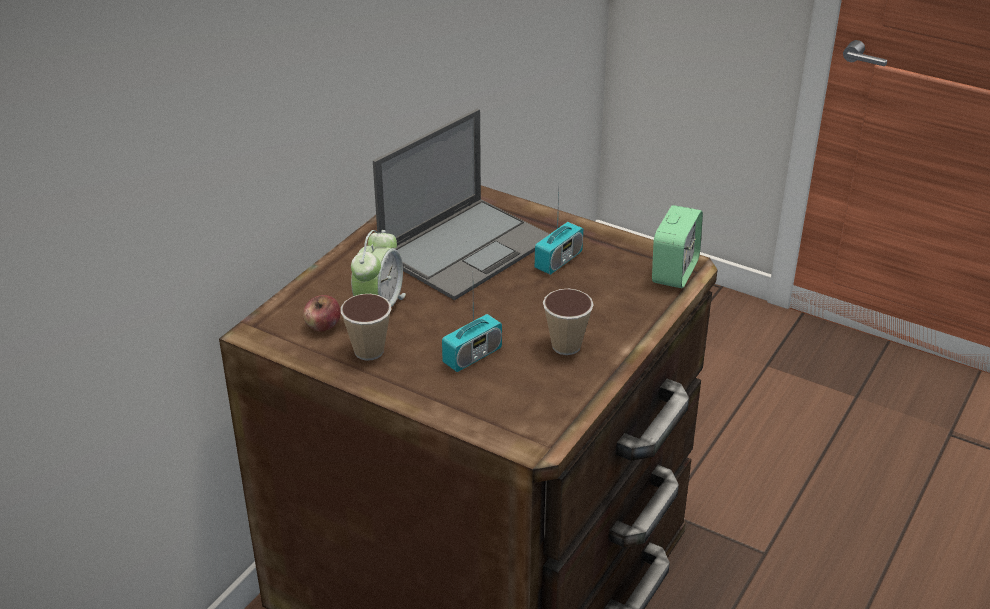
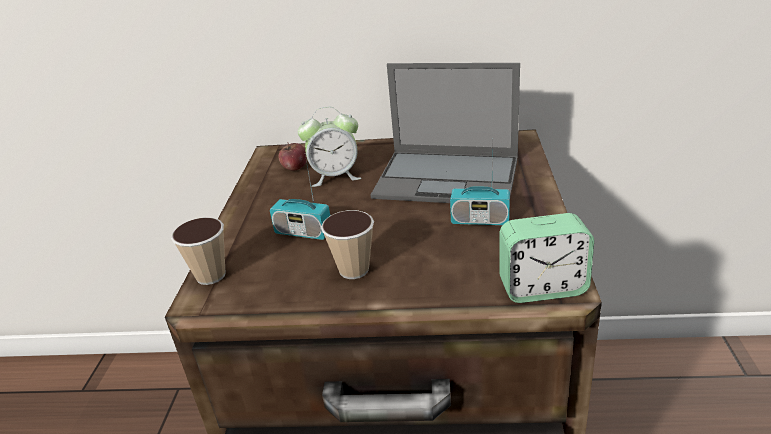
camera: 65 degrees right, 5 degrees down
(369, 351) = (278, 192): cup -> cup (211, 275)

